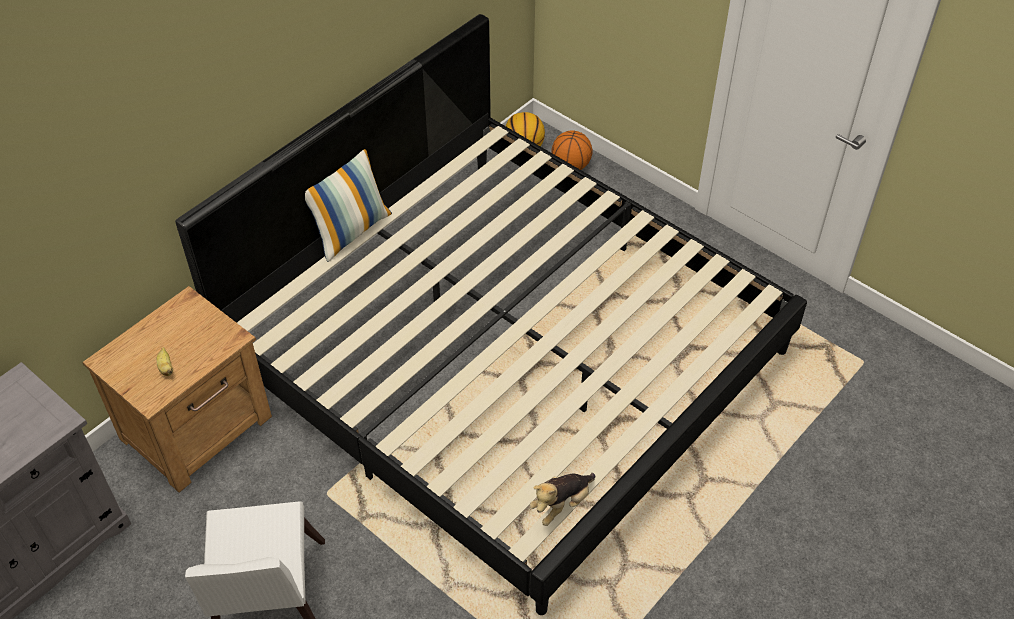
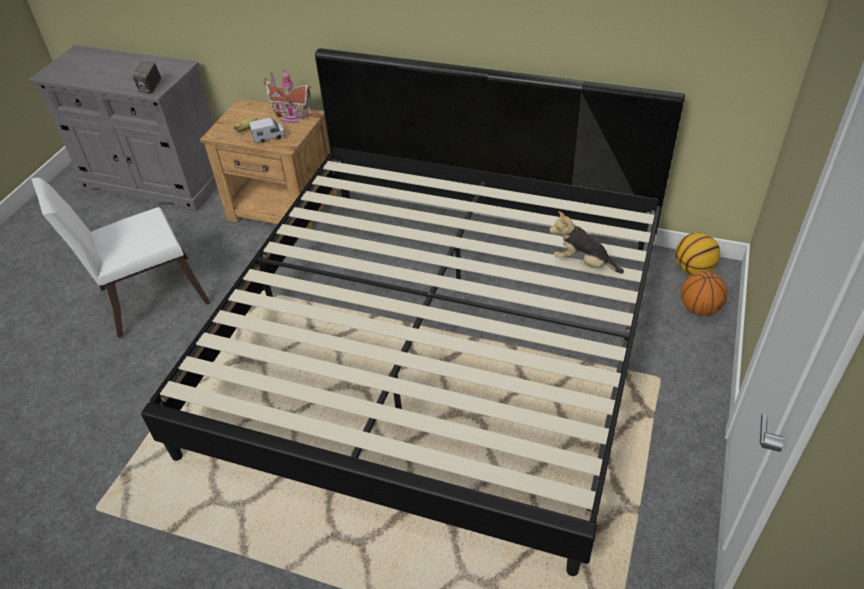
camera: 70 degrees right, 5 degrees down
(49, 423) = (150, 88): none -> camera
(174, 318) = (292, 116): none -> toy house
(201, 349) = (269, 137): none -> toy truck
(350, 230) = (462, 179): pillow -> none
(561, 504) = (226, 400): plush toy -> plush toy (583, 263)

